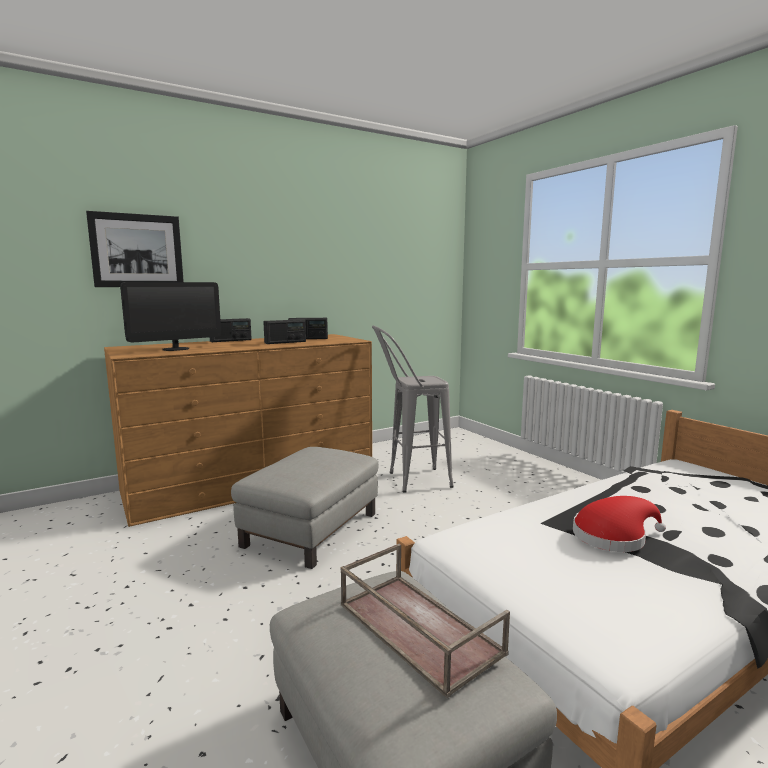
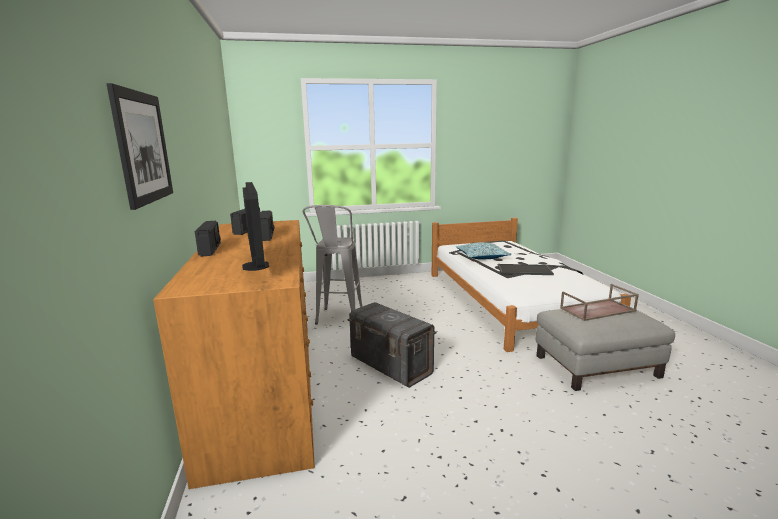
camera: 70 degrees left, 5 degrees up
(311, 530) = (391, 365): grey ottoman -> grey storage box
(613, 536) = (524, 270): red hat -> tray
(648, 493) = (481, 257): none -> pillow

